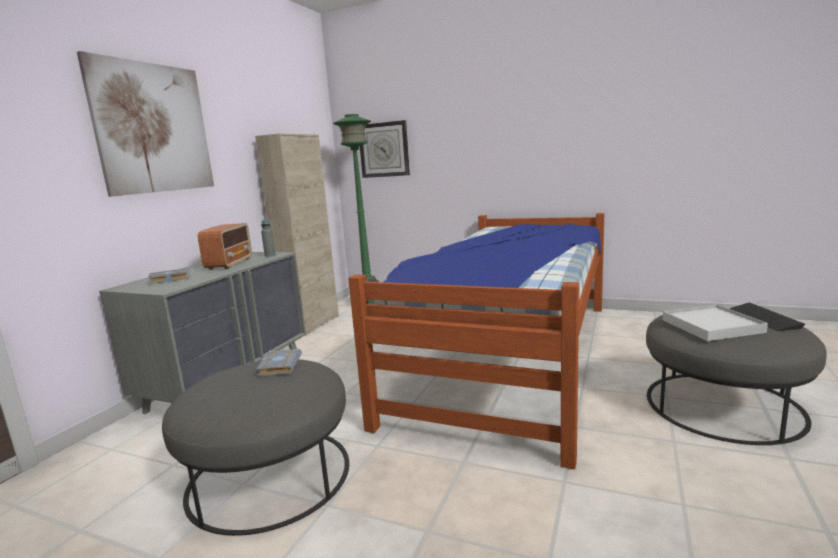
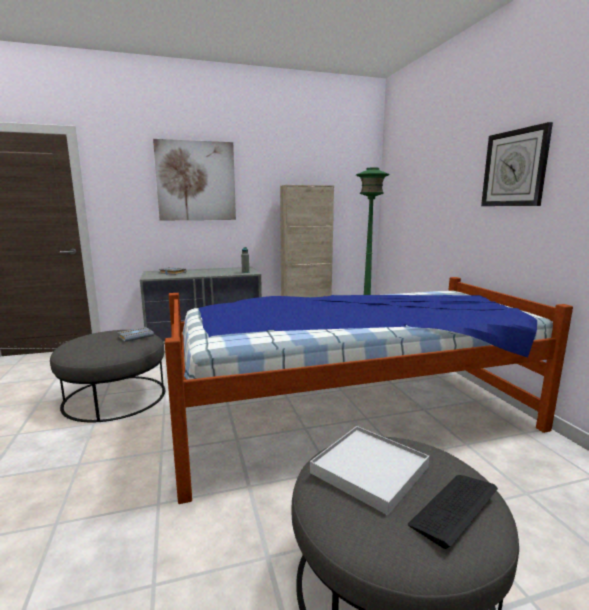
camera: 50 degrees right, 0 degrees up
(230, 263) = (216, 272): radio -> none
(384, 149) = (404, 200): wall clock -> wall clock (515, 168)

